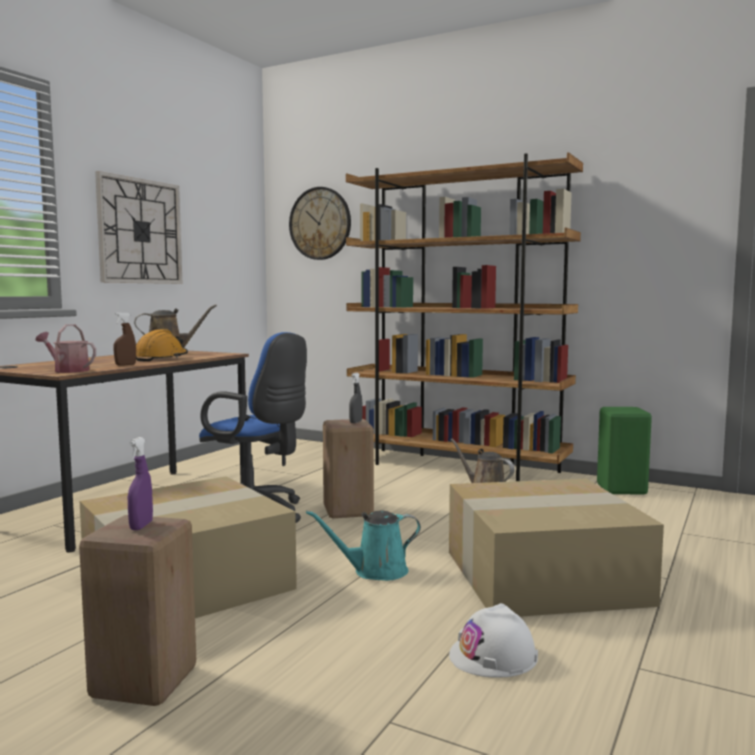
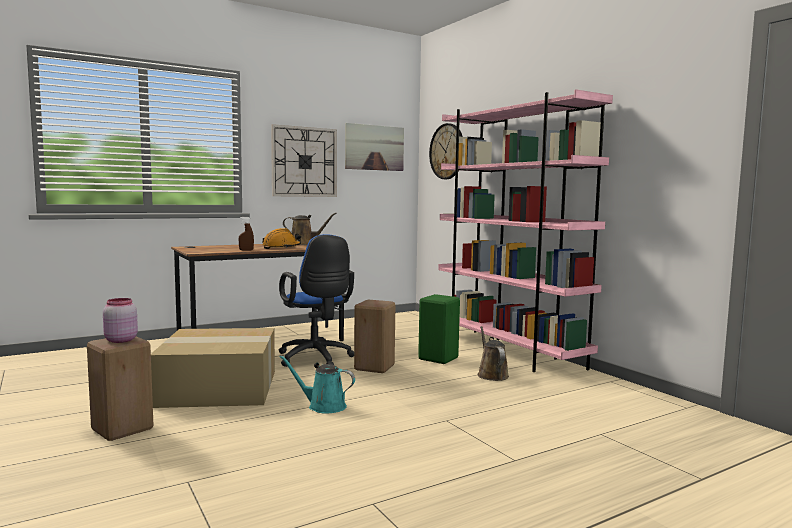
camera: 30 degrees right, 0 degrees up
(68, 370) = (205, 251): watering can -> none
(141, 526) = (120, 340): purple spray bottle -> pink jar
(220, 215) = (374, 147): none -> picture
(355, 422) = (380, 303): grey spray bottle -> none
(455, 467) = (508, 351): brown bookcase -> pink bookcase
(493, 656) = (299, 469): white hard hat -> none
(545, 575) = (425, 435): cardboard box -> none
(620, 489) = (616, 391): green stool -> green stool (438, 358)

